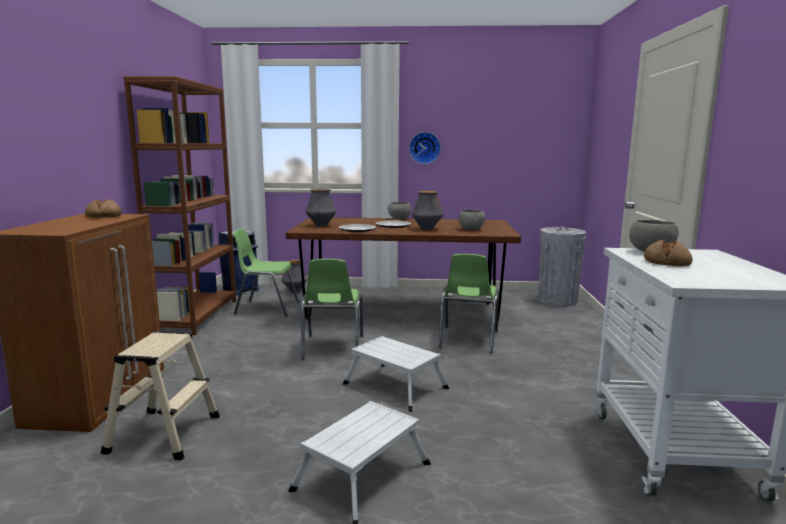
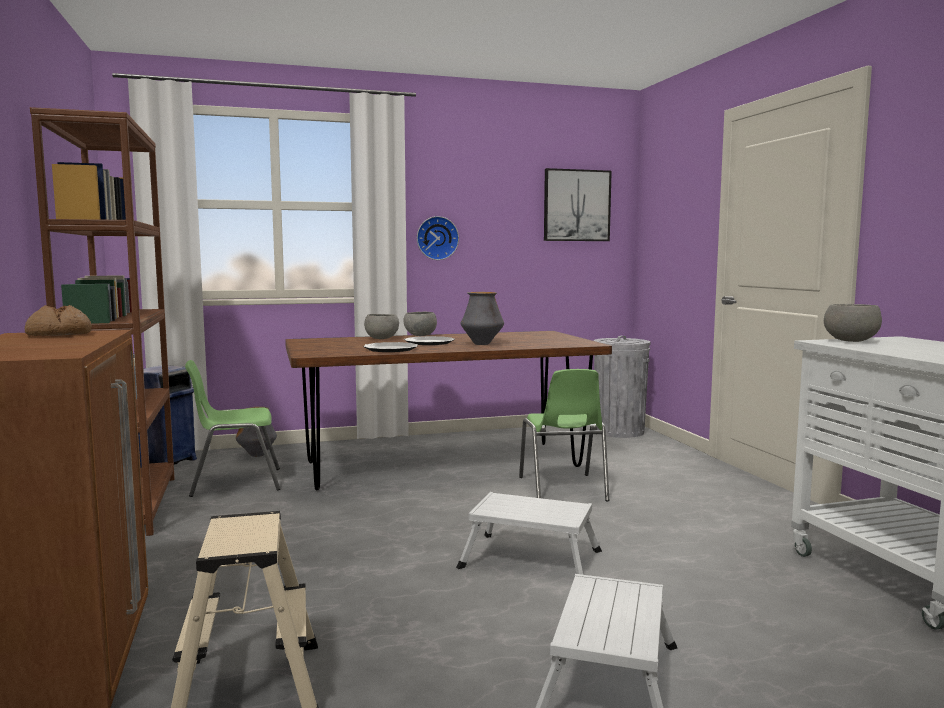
camera: 20 degrees left, 5 degrees down
(321, 226) = (328, 348): vase -> none
(332, 348) = (393, 524): green chair -> none
(471, 229) = (537, 341): grey bowl -> grey bowl (381, 338)
(538, 122) = (576, 205): none -> picture
(666, 262) = (893, 348): bread -> none

